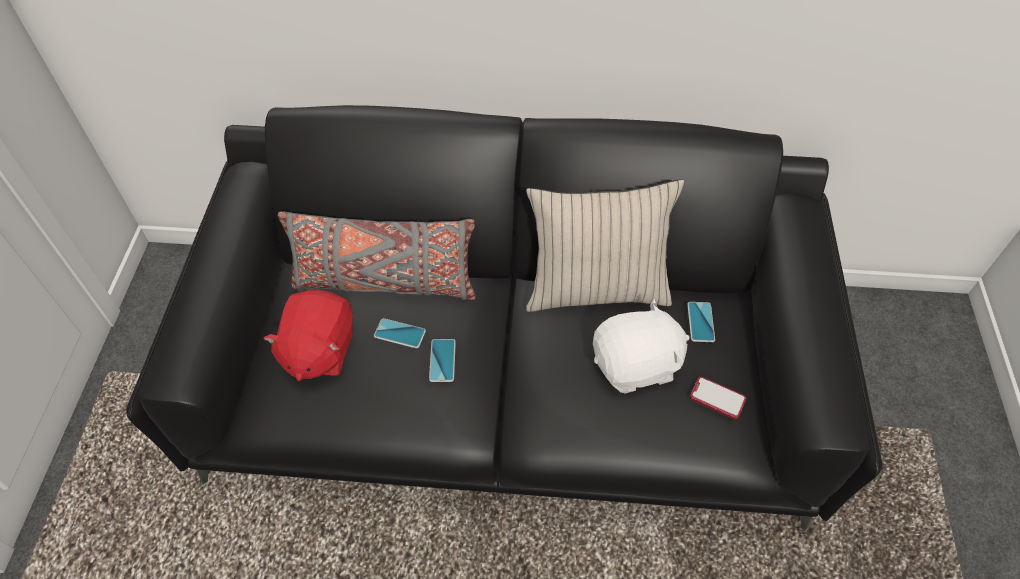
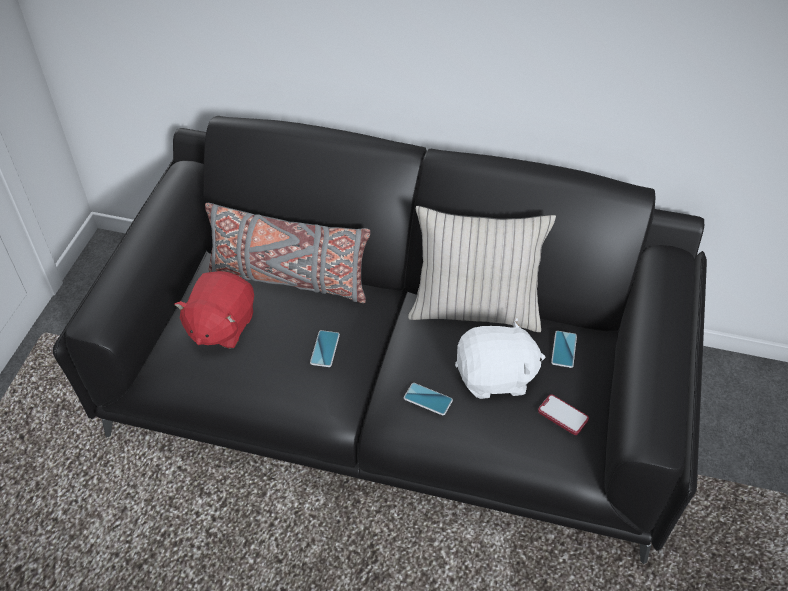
camera: 10 degrees right, 5 degrees down
(400, 333) = (293, 322): phone -> phone (428, 399)

